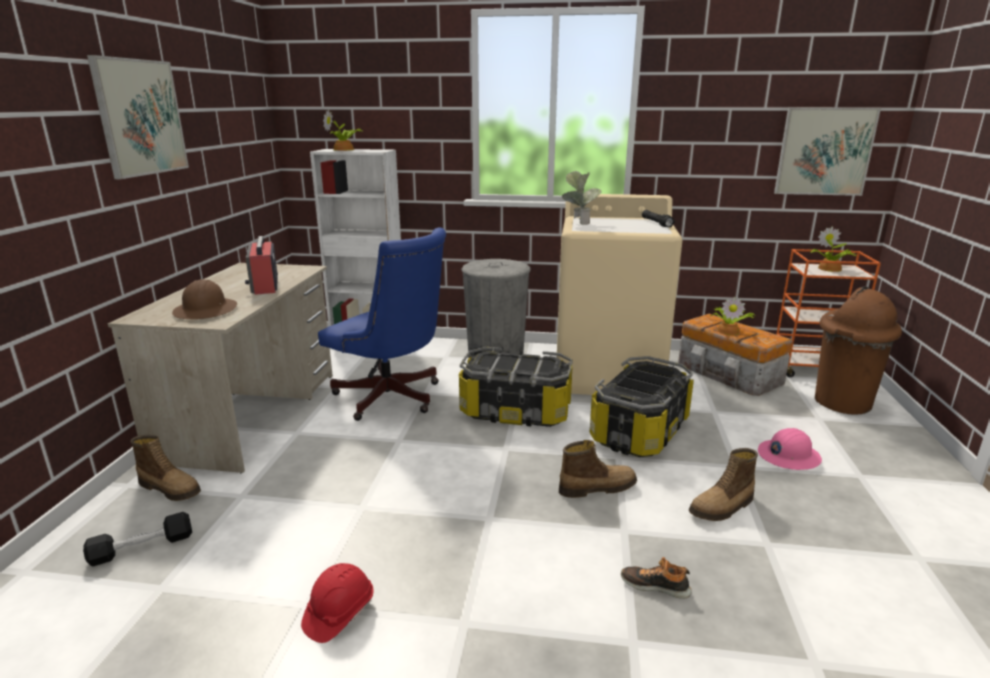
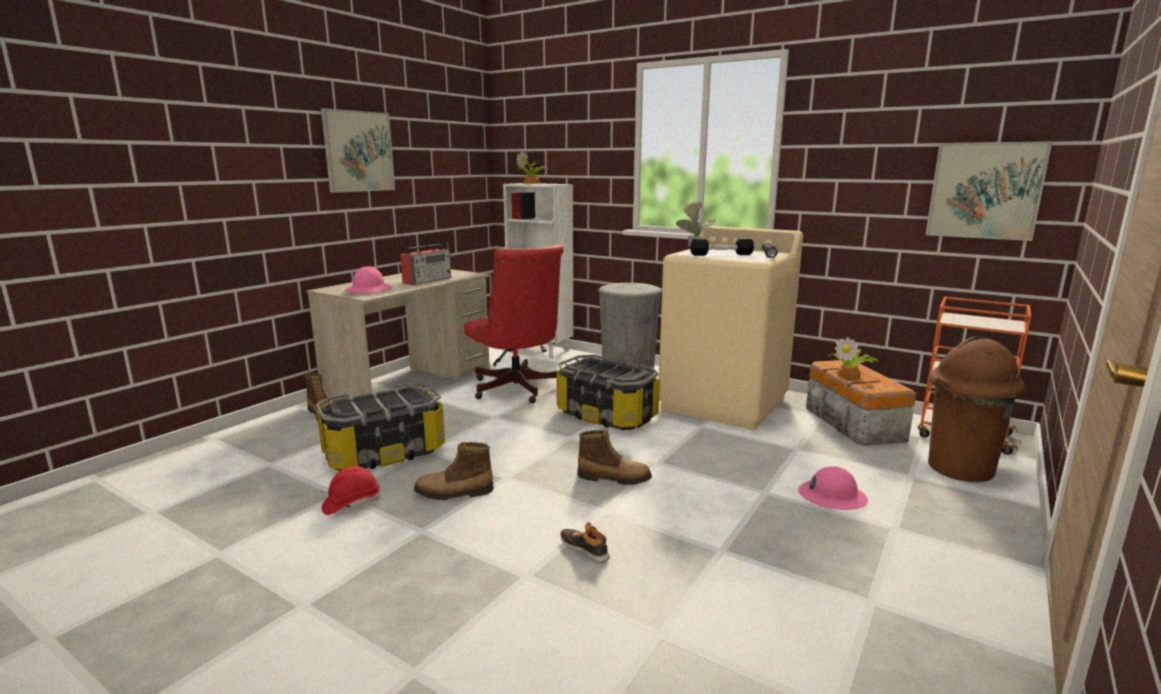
camera: 25 degrees right, 5 degrees down
(142, 547) = (279, 442): black dumbbell -> black dumbbell (721, 254)
(206, 310) = (369, 290): brown hard hat -> pink hard hat
(265, 285) = (428, 280): radio -> radio turned 150 degrees counterclockwise
(392, 399) = (518, 390): blue office chair -> red office chair
(639, 431) = (701, 448): storage box -> storage box (384, 453)
(722, 508) = (711, 517): boot -> boot (454, 493)
(829, 269) = (980, 321): potted plant -> none

